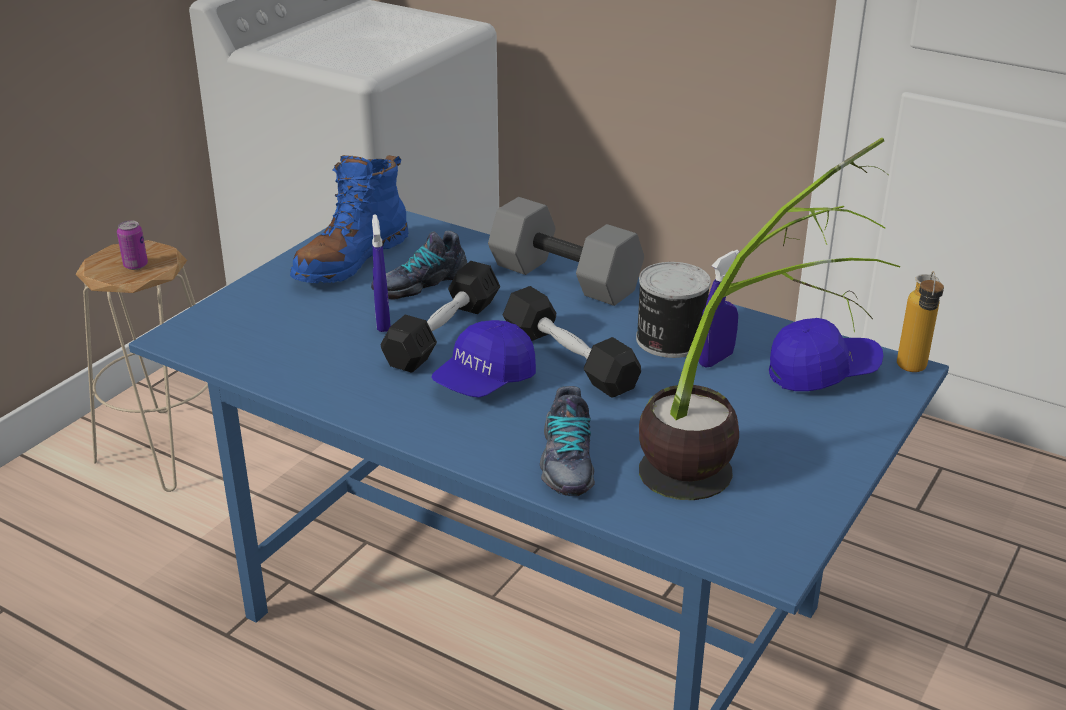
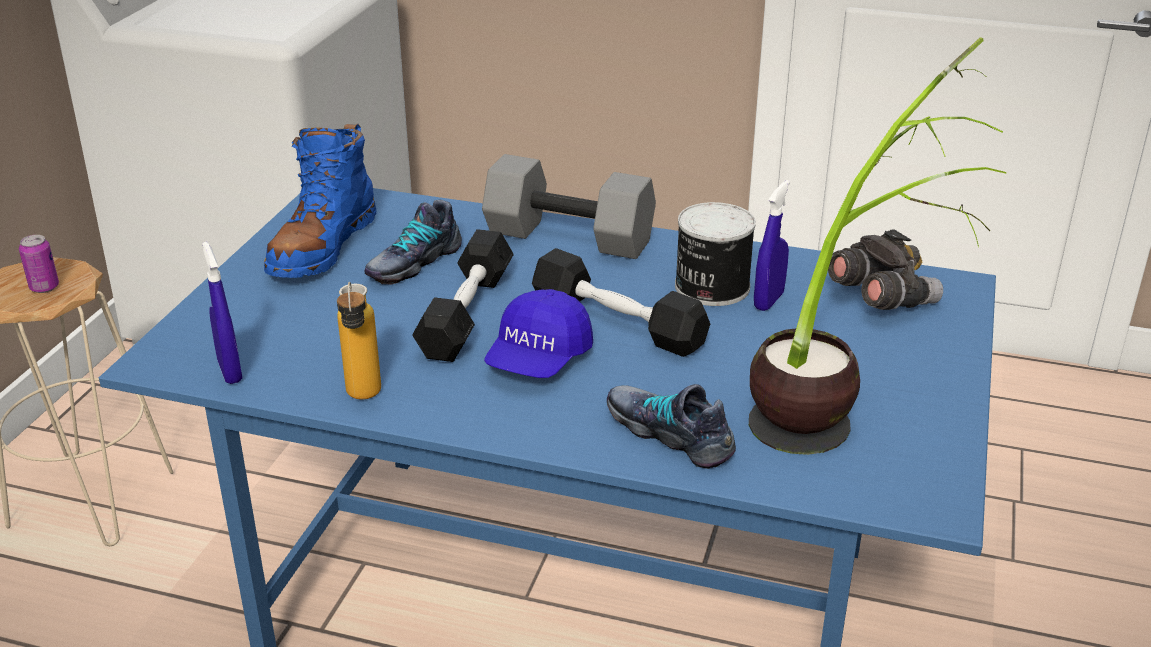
camera: 15 degrees left, 0 degrees up
(383, 322) = (393, 311): blue spray bottle -> blue spray bottle (230, 371)
(566, 462) = (670, 434): shoe -> shoe turned 150 degrees clockwise
(822, 372) = (880, 299): blue cap -> grey binoculars
(912, 372) = (966, 286): bottle -> bottle (363, 399)

